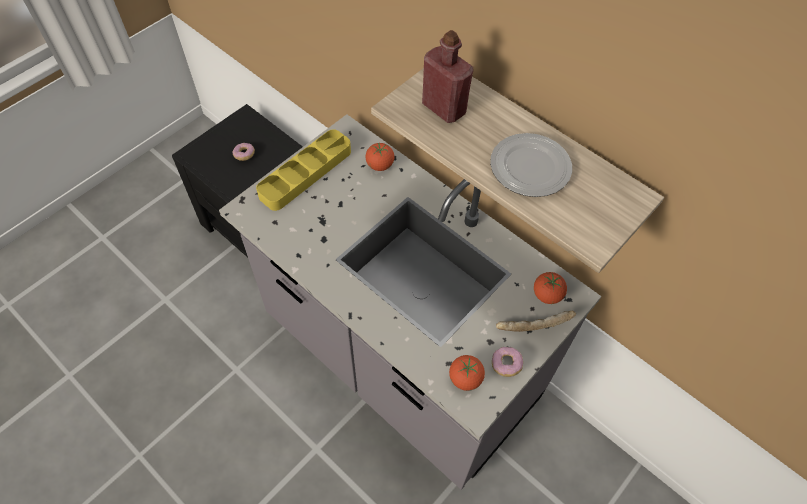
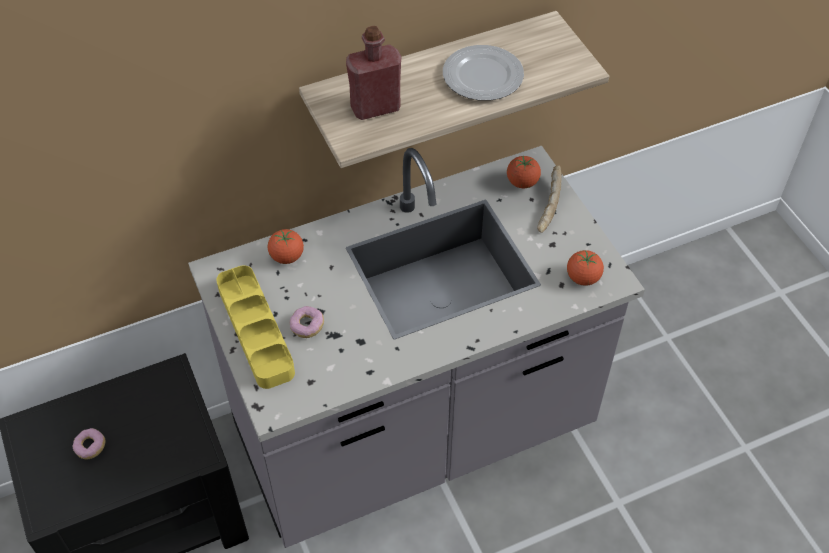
camera: 65 degrees left, 5 degrees down
(506, 364) = (581, 241): donut -> donut (307, 326)

